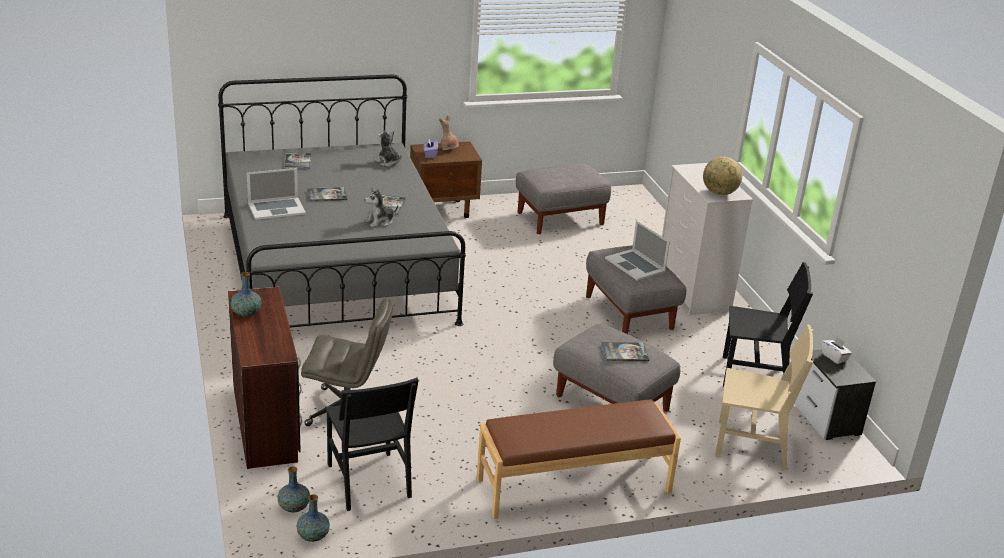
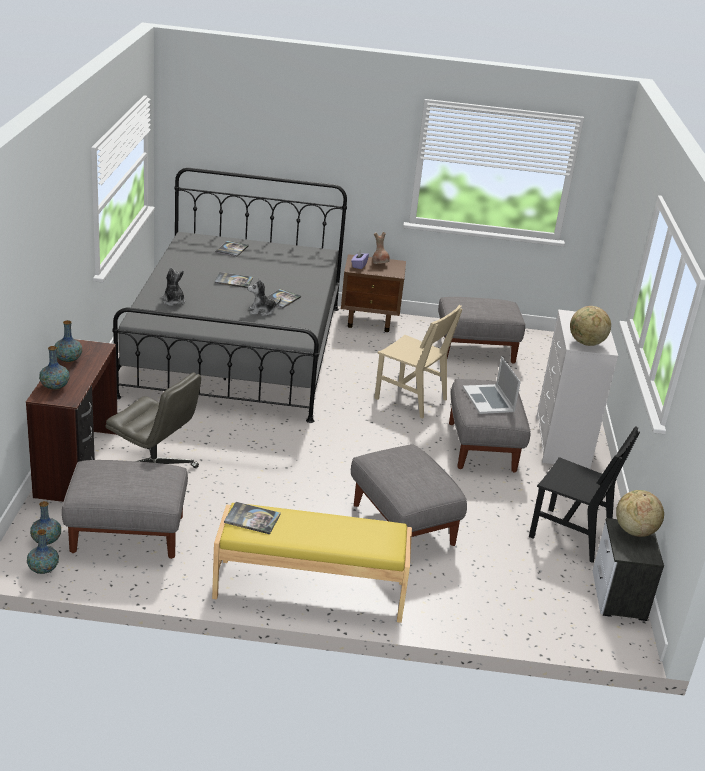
camera: 20 degrees right, 0 degrees up
(258, 345) = (55, 387): none -> vase
(276, 208) = (180, 283): laptop -> none
(368, 480) = (126, 535): black chair -> grey ottoman
(388, 162) = (311, 264): plush toy -> plush toy (173, 301)
(574, 486) = (310, 590): brown bench -> yellow bench
(624, 352) = (414, 475): book -> book (252, 519)
(752, 445) = (518, 600): beige chair -> beige chair (410, 399)
(834, 357) = (634, 531): white tissue box -> globe

